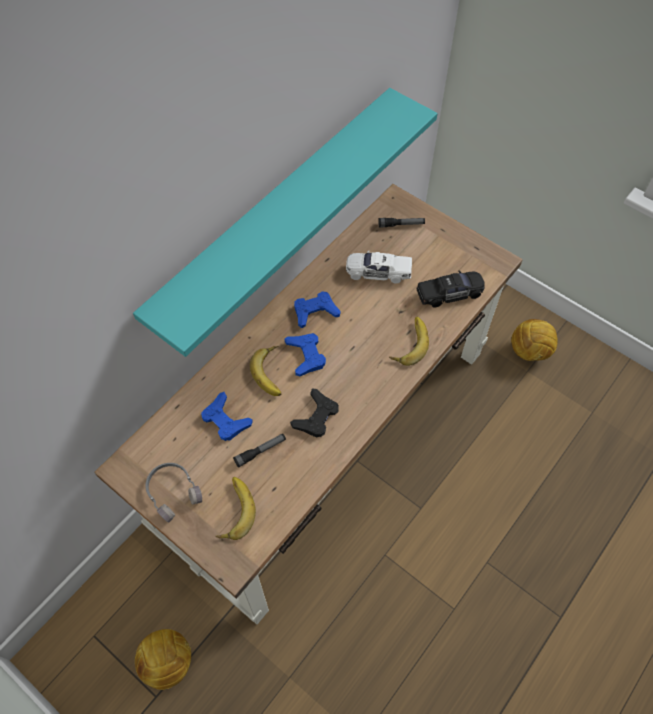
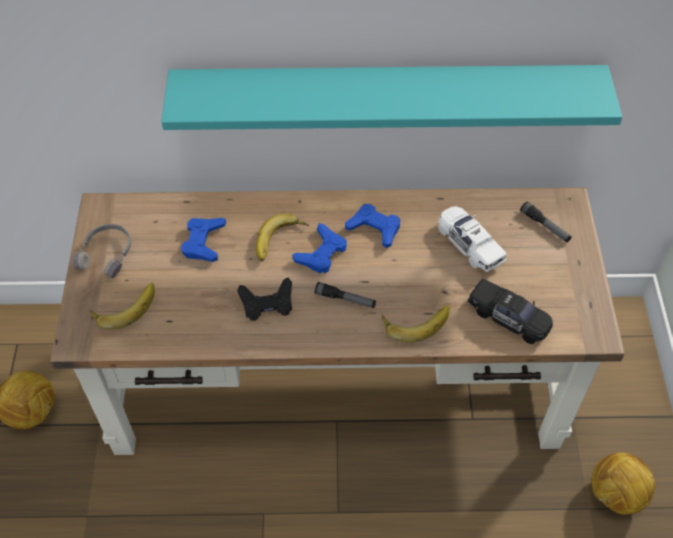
camera: 50 degrees right, 5 degrees down
(260, 451) = (196, 286): flashlight -> flashlight (345, 299)

